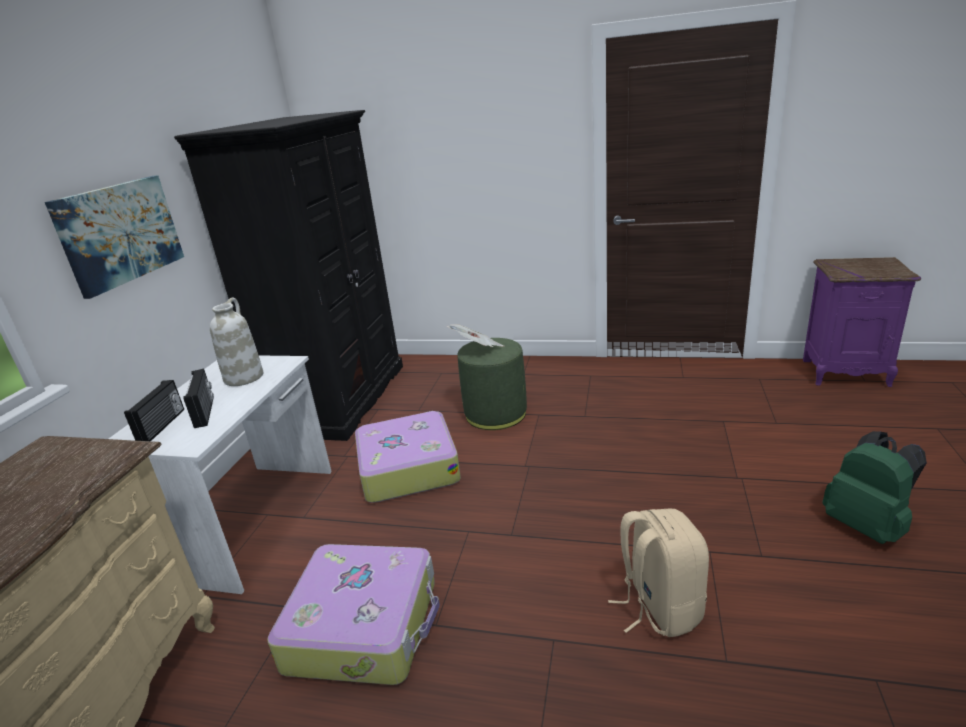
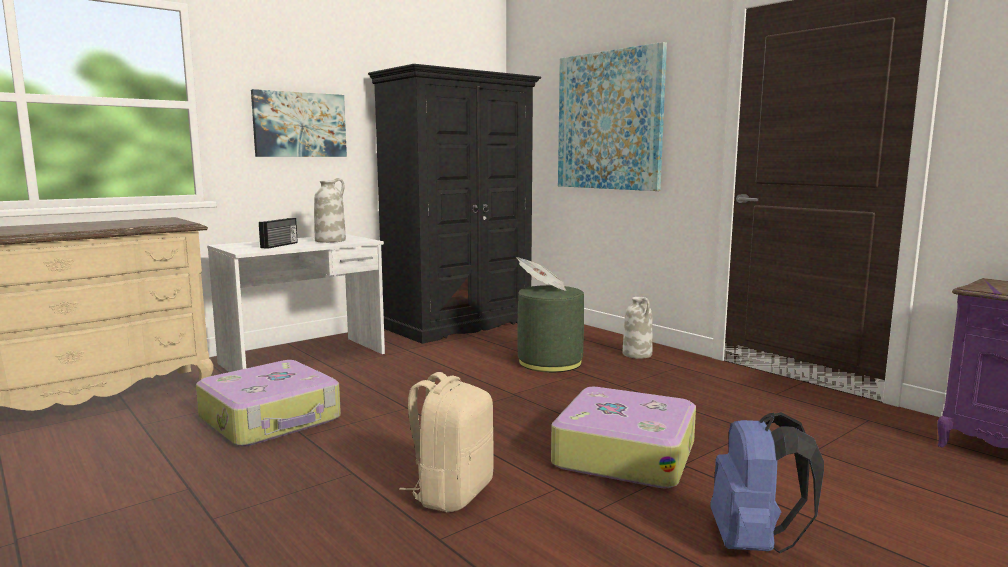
camera: 35 degrees right, 15 degrees down
(162, 425) = (252, 245): radio -> none
(407, 468) = (432, 367): suitcase -> suitcase (624, 453)
(453, 154) = (609, 121): none -> picture
(544, 374) = (637, 354): none -> white vase
(867, 526) = (754, 543): green backpack -> blue backpack

